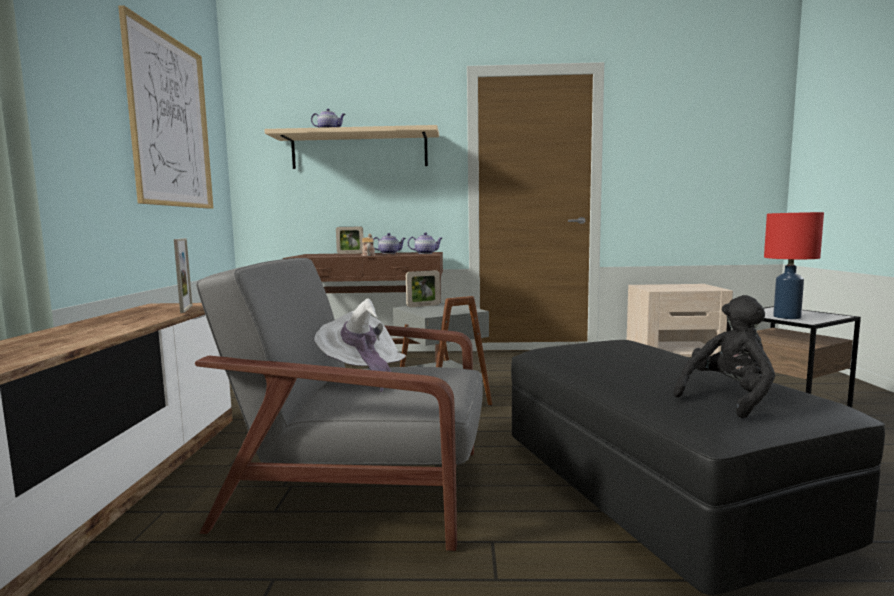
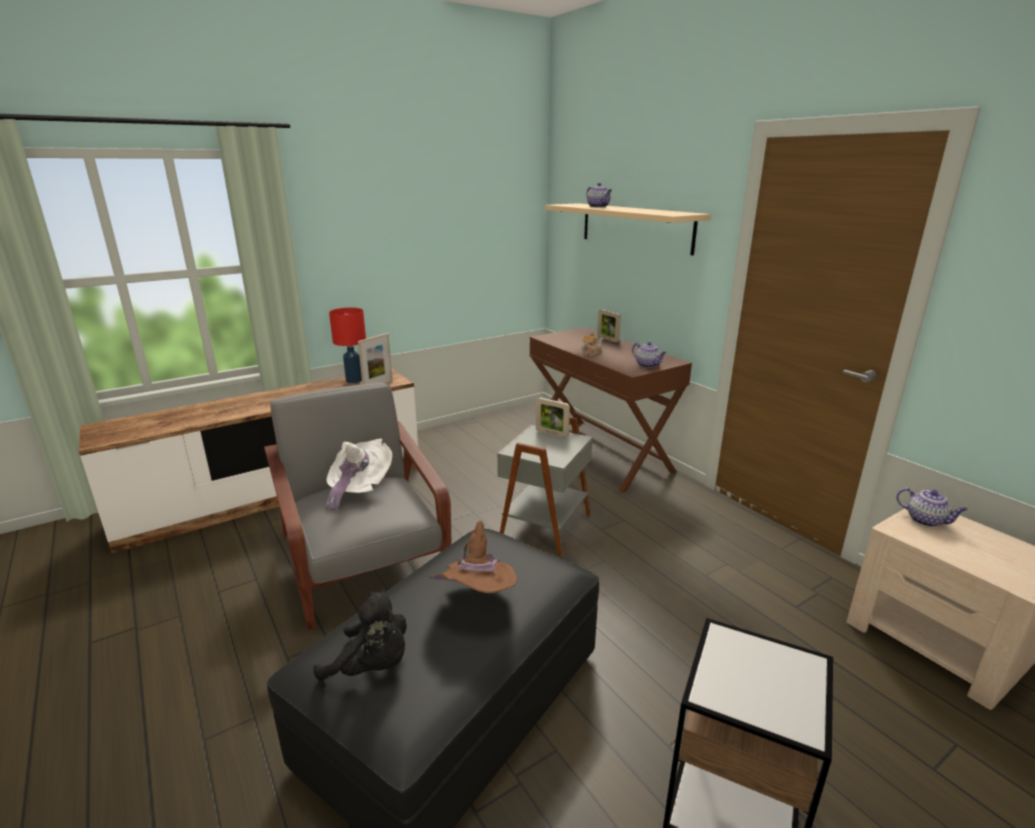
camera: 55 degrees right, 15 degrees up
(170, 122) = (459, 209): picture -> none
(389, 253) = (629, 352): teapot -> teapot (926, 520)
(648, 358) = (478, 600): none -> brown hat
(787, 317) = (727, 674): red table lamp -> red table lamp (354, 380)

